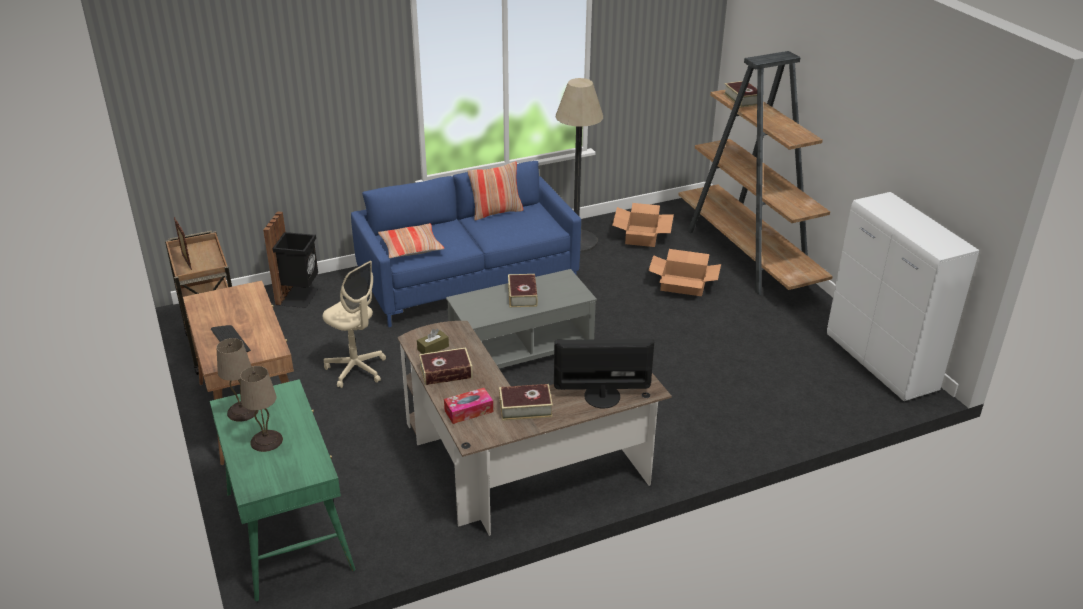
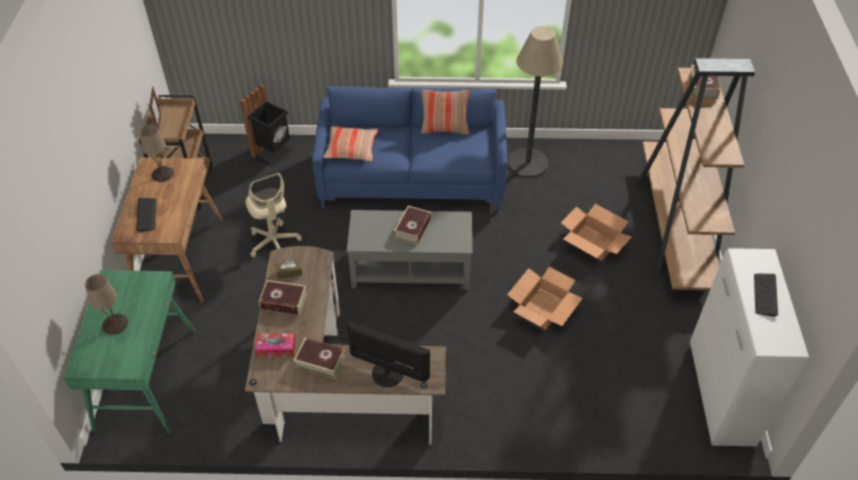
camera: 25 degrees right, 15 degrees up
(243, 411) = (116, 288): beige table lamp -> beige table lamp (162, 173)
(642, 236) = (591, 174): cardboard box -> cardboard box (542, 308)
(910, 221) = (765, 295): none -> keyboard

